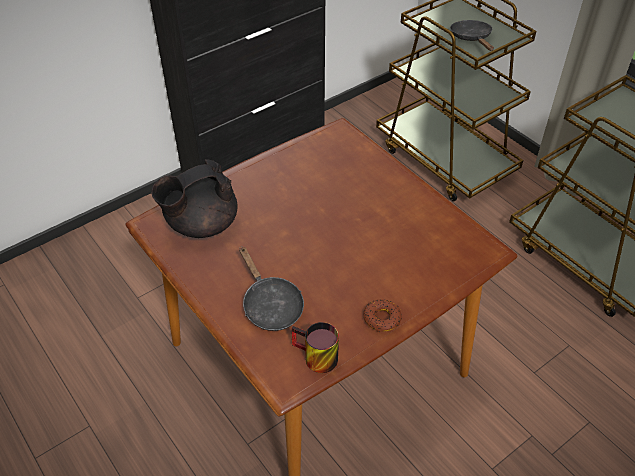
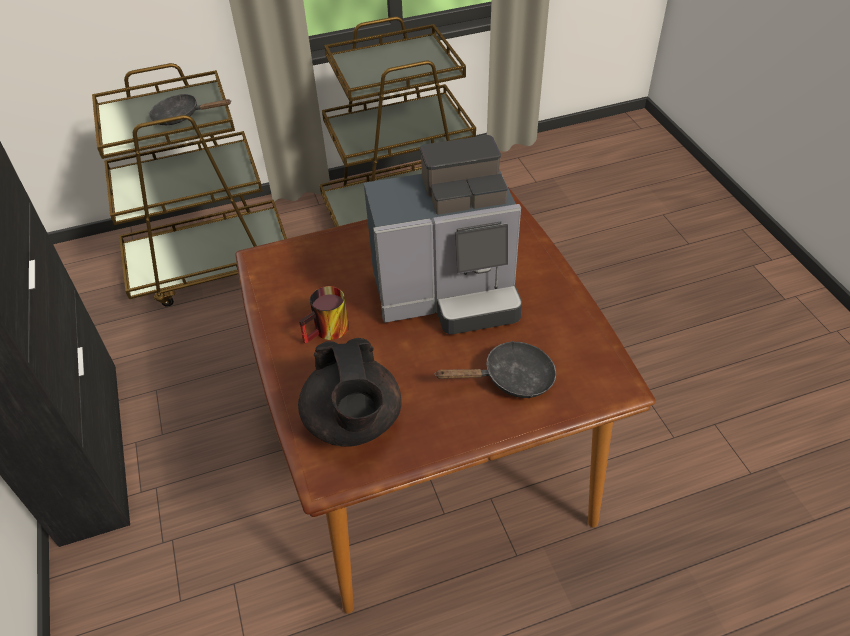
camera: 70 degrees left, 0 degrees up
(314, 359) = (594, 357): mug -> mug (329, 332)
(349, 245) = (449, 294): none -> coffee machine
(382, 318) = (557, 294): donut -> none

